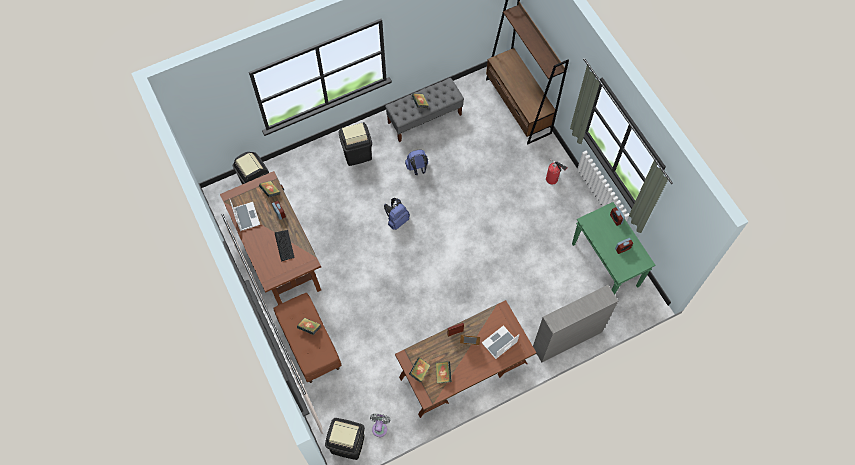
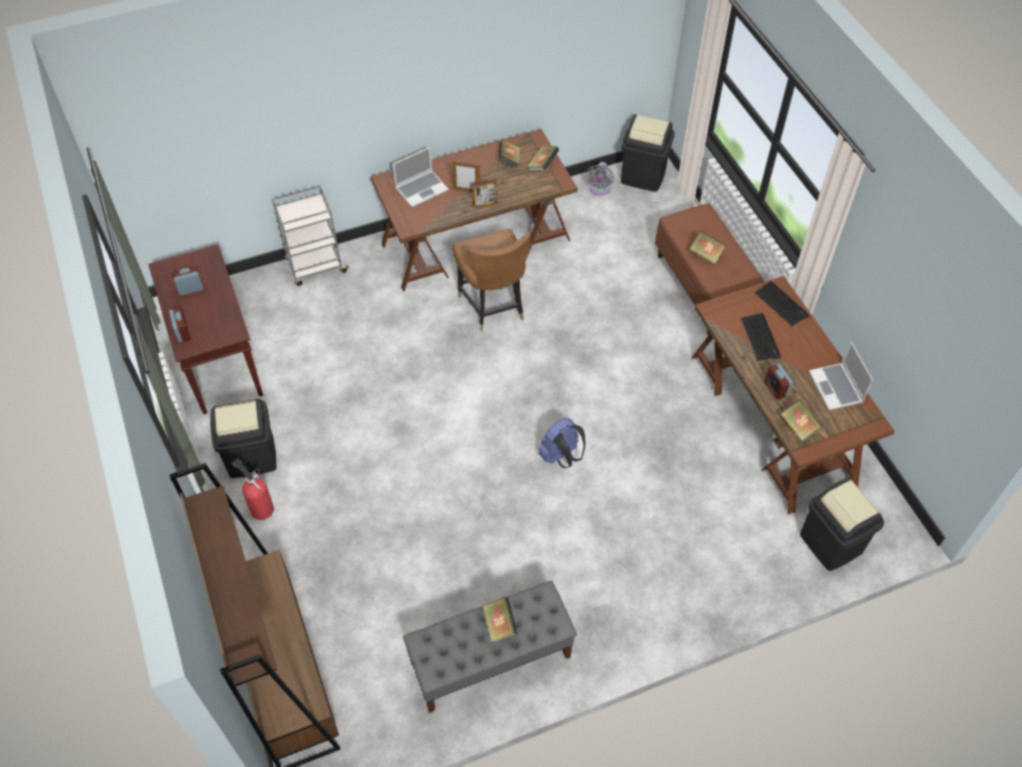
camera: 175 degrees left, 10 degrees down
(269, 269) = (781, 304): none -> keyboard
(357, 153) = (634, 591): black trash can -> black trash can (251, 458)
(417, 168) = (515, 550): blue backpack -> none
(446, 318) = (493, 306): none -> brown chair
(566, 340) = (315, 266): grey bookcase -> grey cart
(605, 265) = (218, 359): green console table -> brown console table

